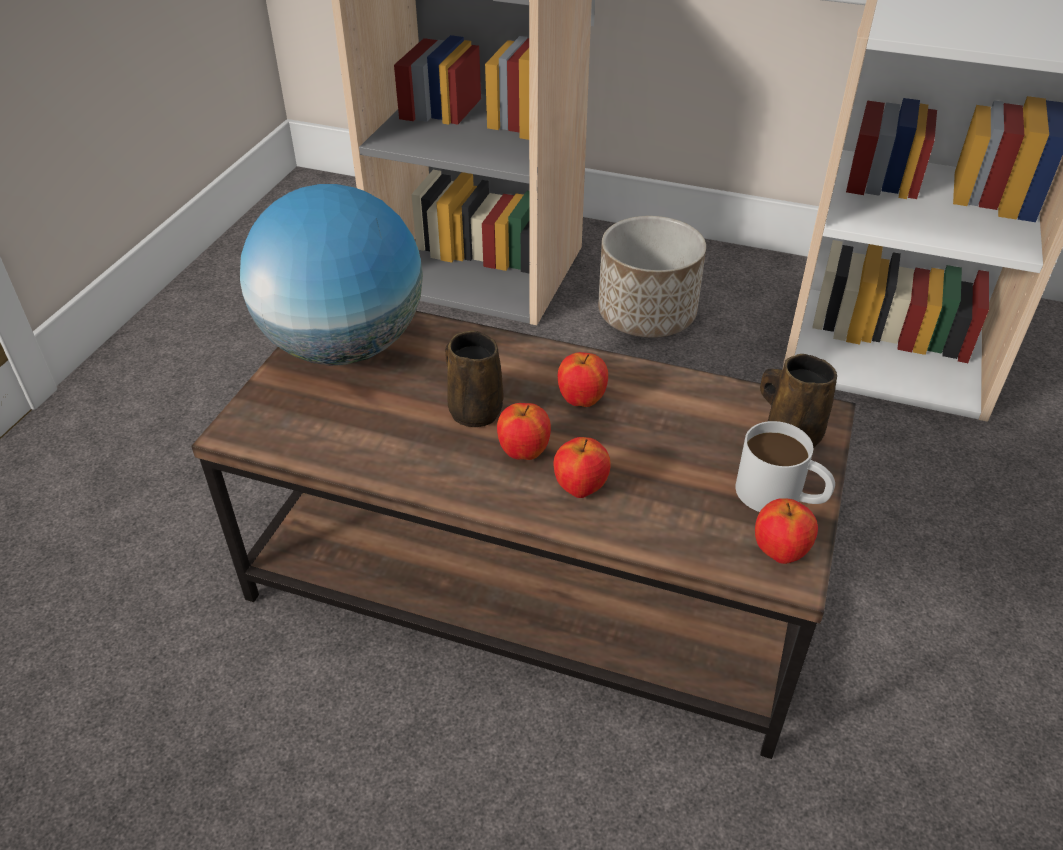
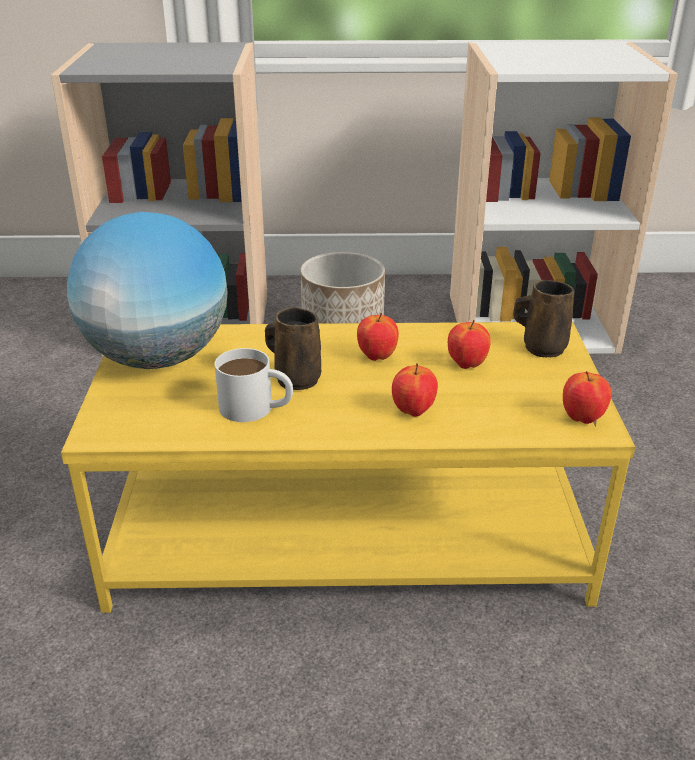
camera: 20 degrees left, 10 degrees down
(524, 453) = (354, 398): apple -> apple (466, 364)
(534, 577) = (349, 530): brown coffee table -> yellow coffee table
(781, 495) = (560, 384): white mug -> white mug (256, 408)

